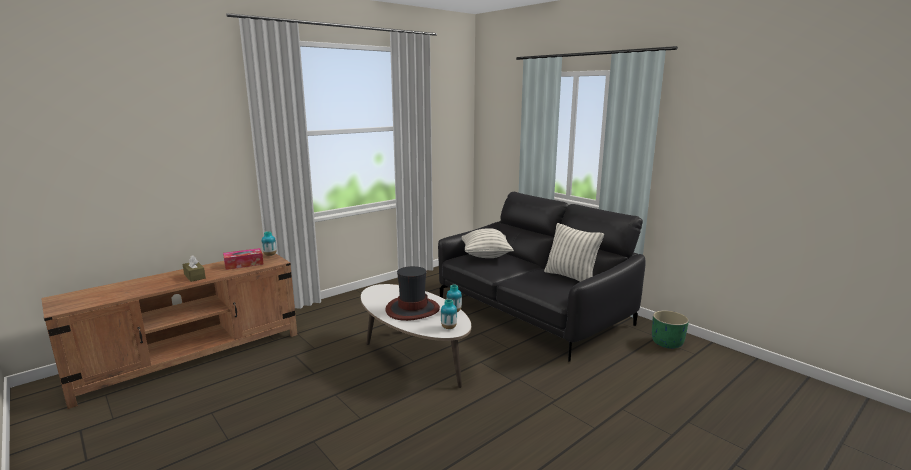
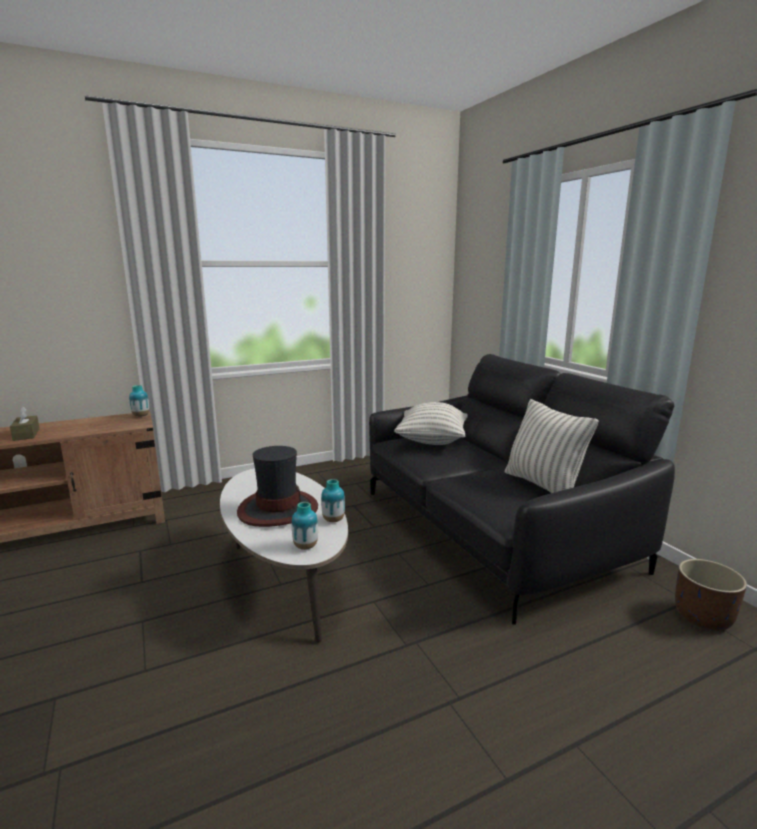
camera: 15 degrees right, 0 degrees up
(244, 264) = (98, 424): tissue box -> none
(667, 343) = (704, 617): green planter -> brown planter

